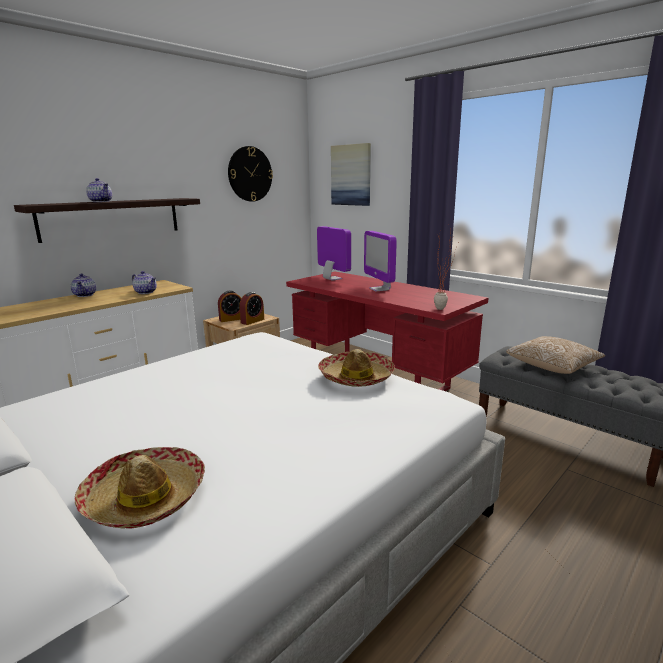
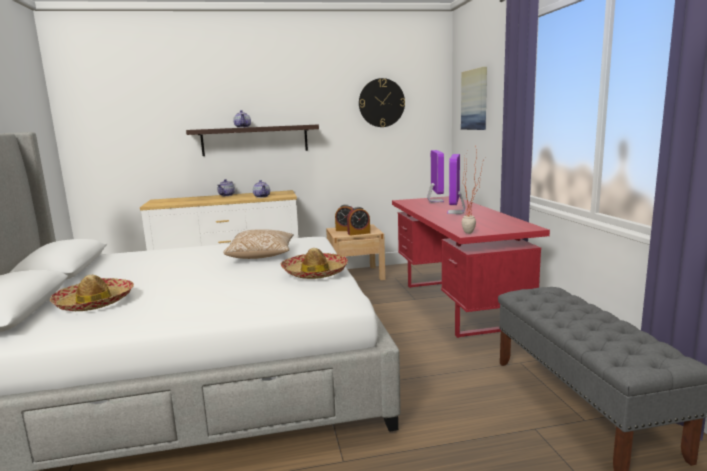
camera: 35 degrees right, 5 degrees down
(553, 366) = (567, 311): pillow -> pillow (261, 256)

